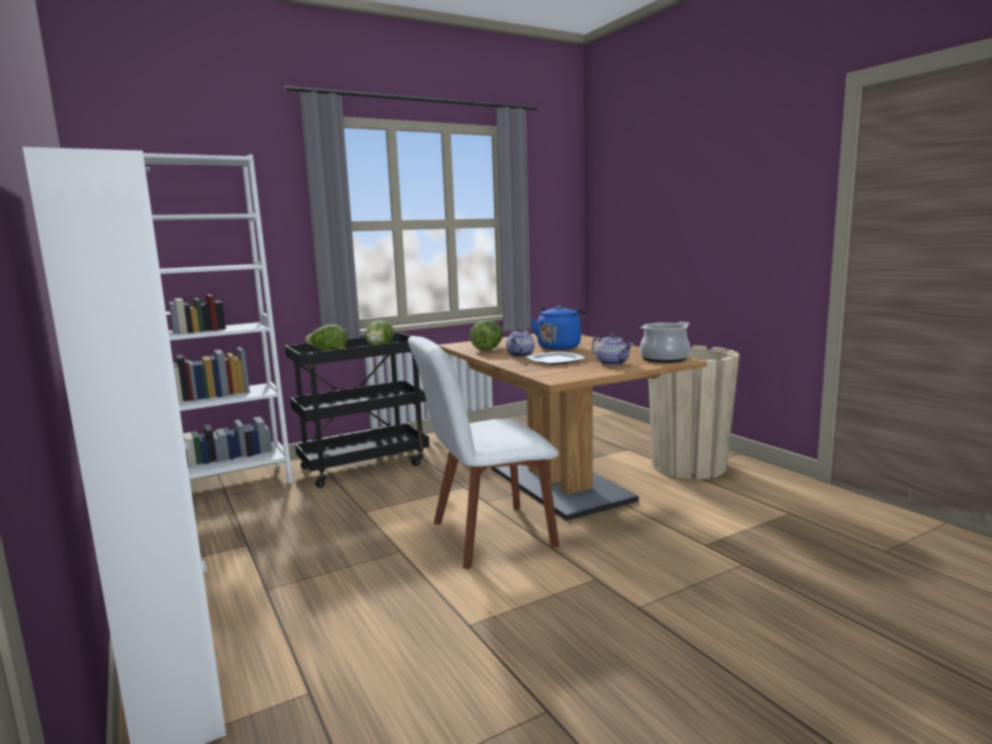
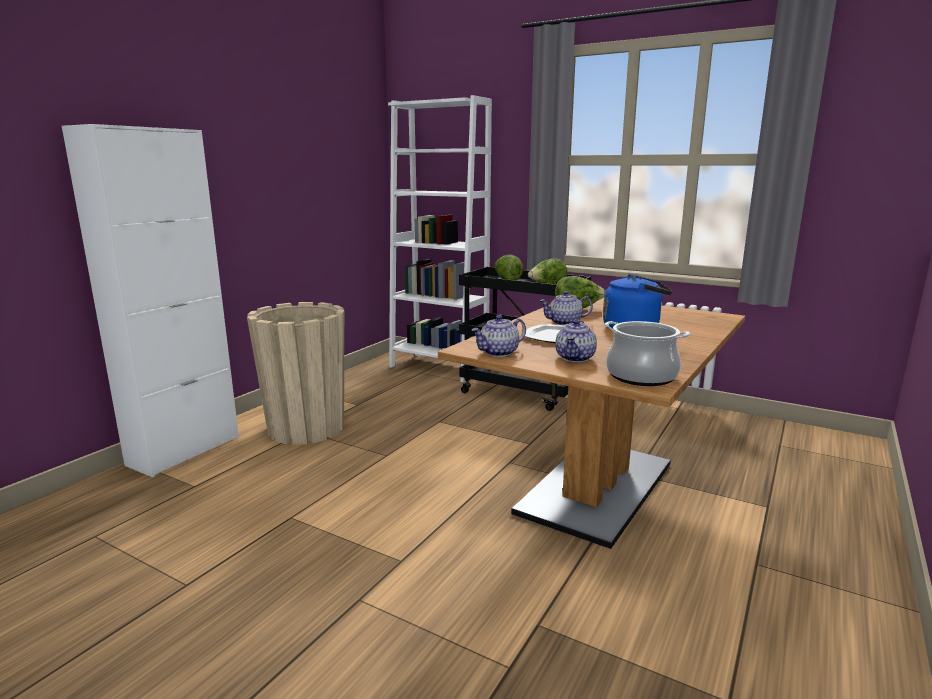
camera: 60 degrees right, 5 degrees up
(486, 536) = (441, 482): white chair -> none
(577, 374) = (499, 353): none -> teapot
(689, 466) = (782, 567): beige planter -> beige planter (306, 428)

